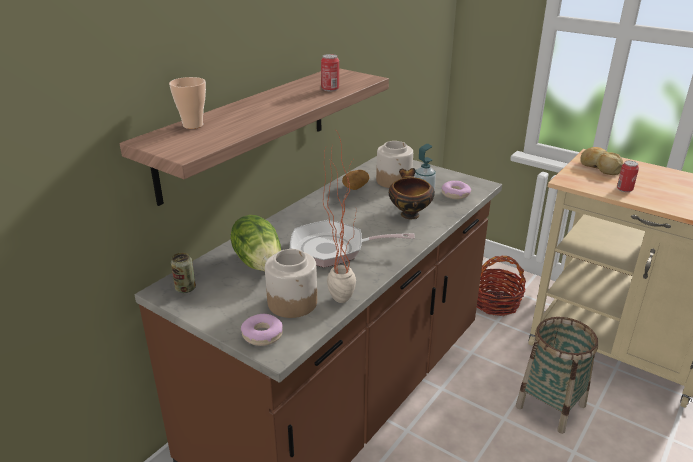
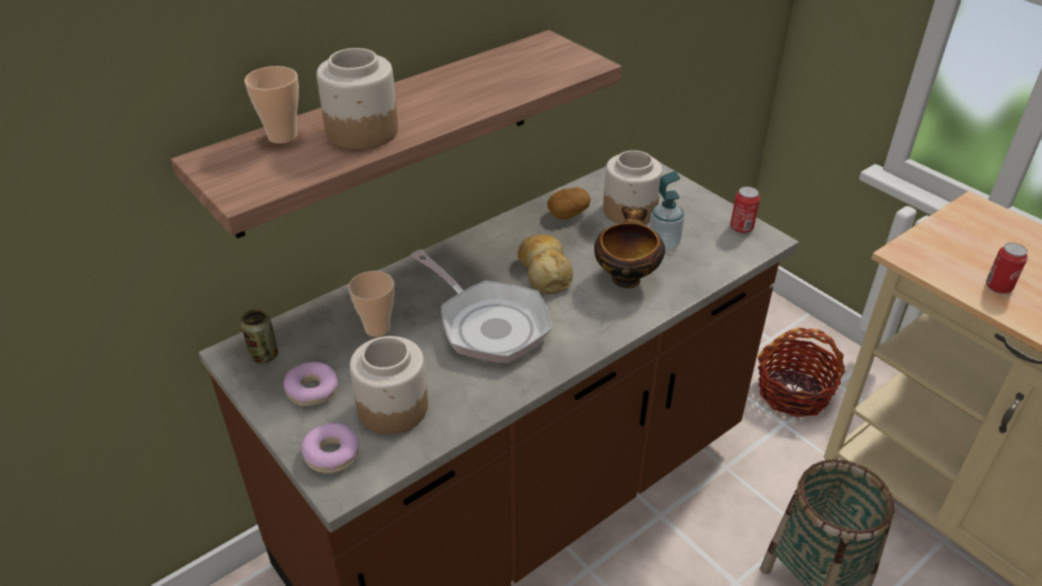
camera: 15 degrees right, 10 degrees up
(245, 118) = (361, 131): none -> jar
(259, 262) = (377, 328): lettuce -> cup
(330, 89) = (517, 81): can -> can (741, 228)
(334, 249) = (488, 324): frying pan -> frying pan turned 150 degrees counterclockwise
(341, 294) = (465, 406): potted plant -> none
(455, 194) = (714, 251): donut -> donut (312, 390)
(600, 167) = (978, 234): bread -> bread (544, 271)

